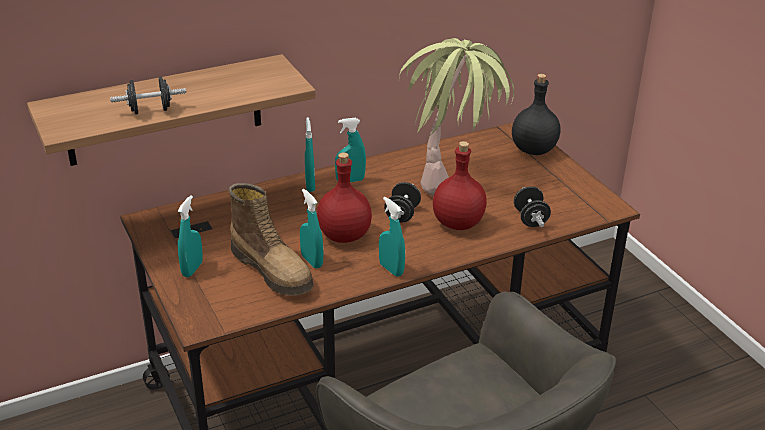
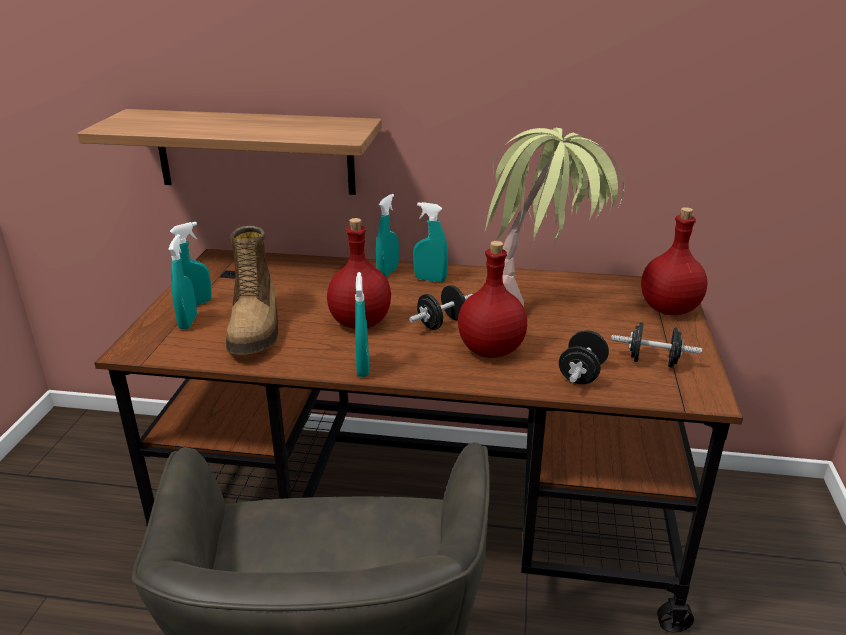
camera: 35 degrees right, 5 degrees down
(150, 110) = (195, 129): black dumbbell -> black dumbbell (652, 361)
(312, 261) = (300, 333): turquoise spray bottle -> turquoise spray bottle (188, 322)
(533, 149) = (668, 308): black bottle -> red bottle

